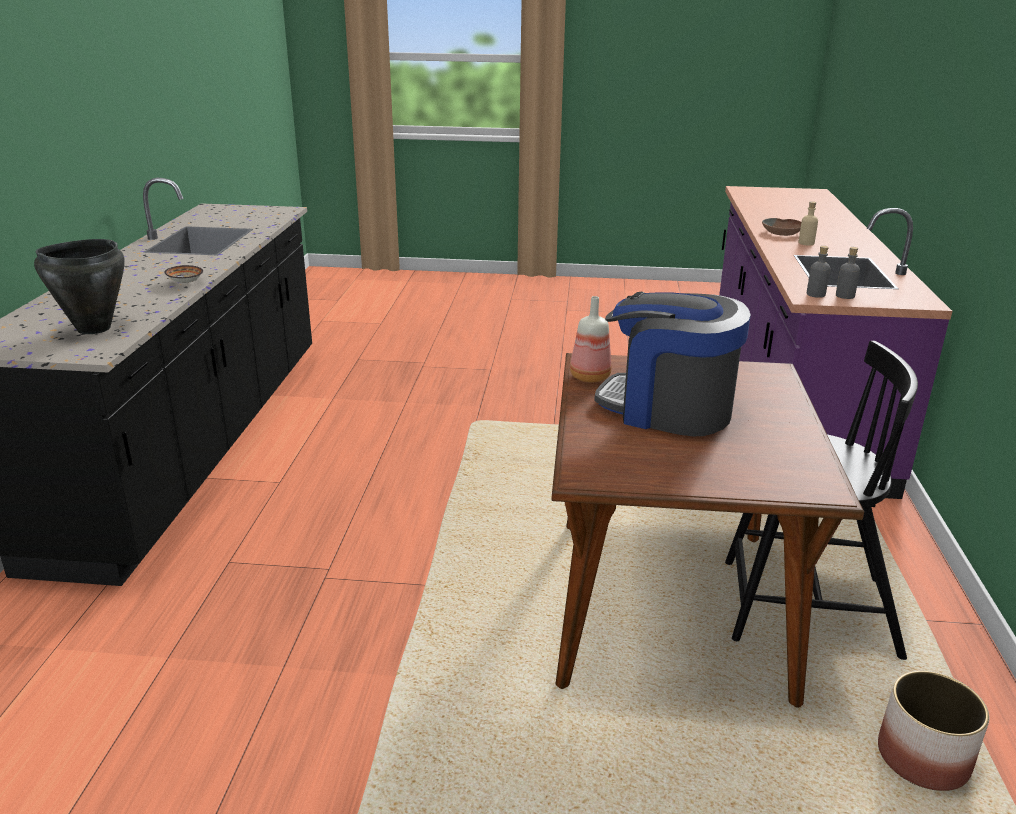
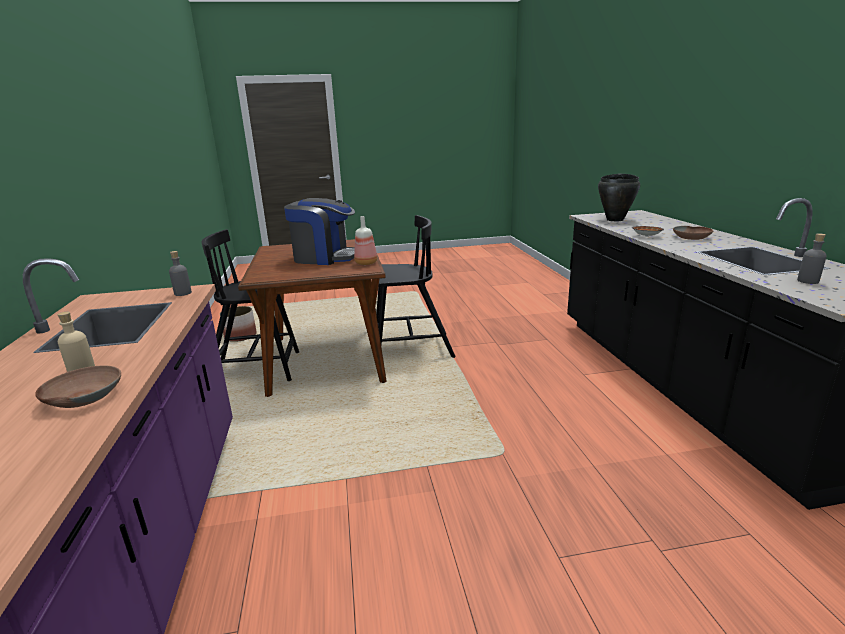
camera: 165 degrees right, 5 degrees down
(146, 272) = (692, 237): none -> brown bowl
(495, 597) = (411, 348): none -> black chair
(845, 296) = (157, 295): grey bottle -> grey bottle (808, 281)

